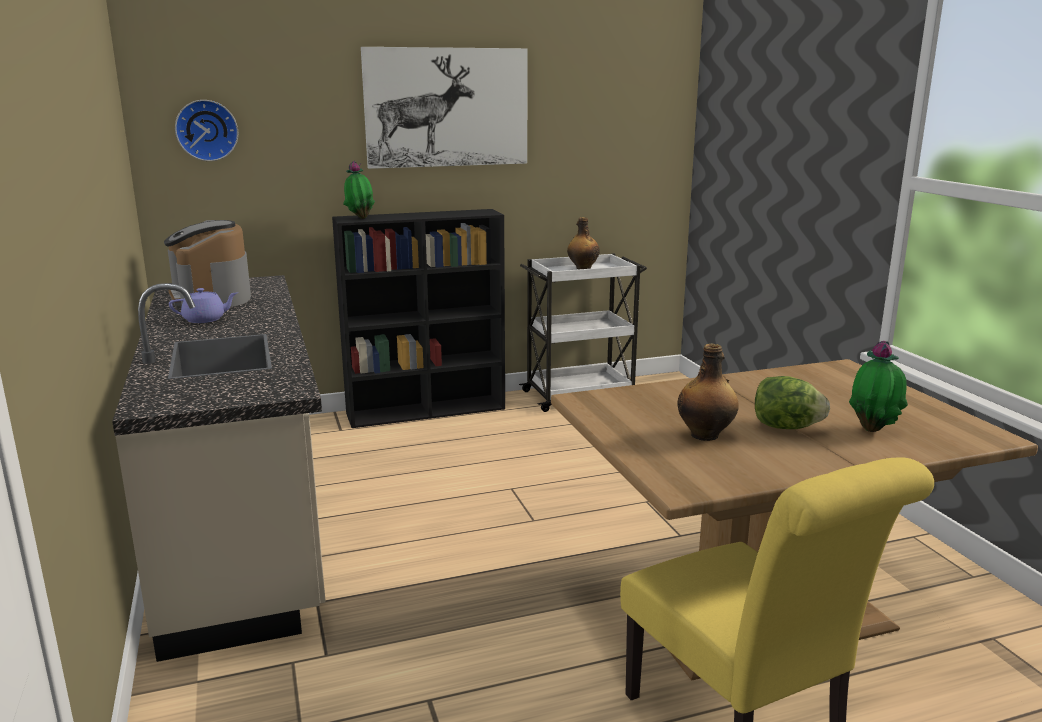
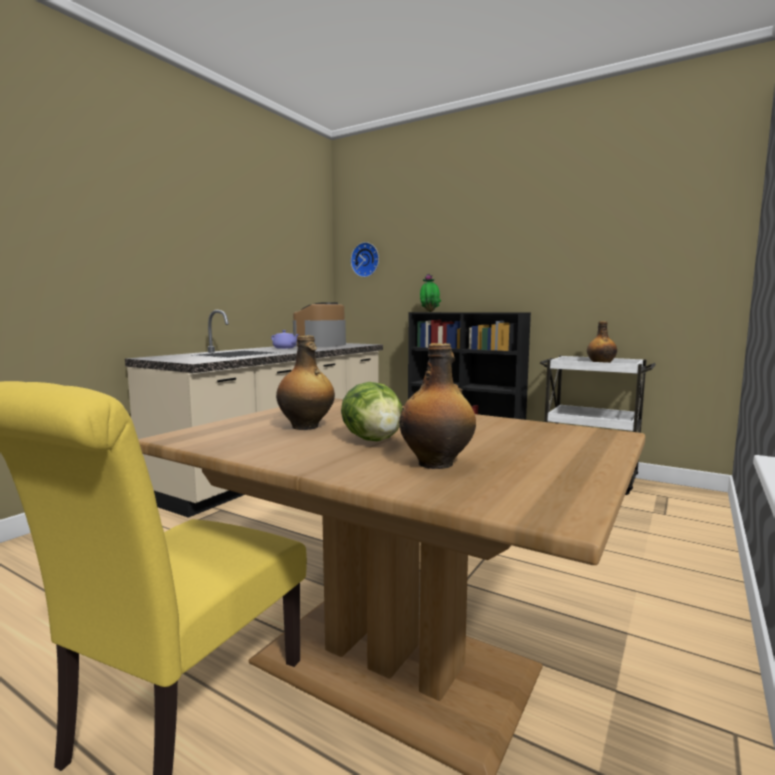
camera: 50 degrees right, 10 degrees down
(447, 107) = (504, 237): picture -> none
(873, 429) = (437, 463): potted plant -> bottle

